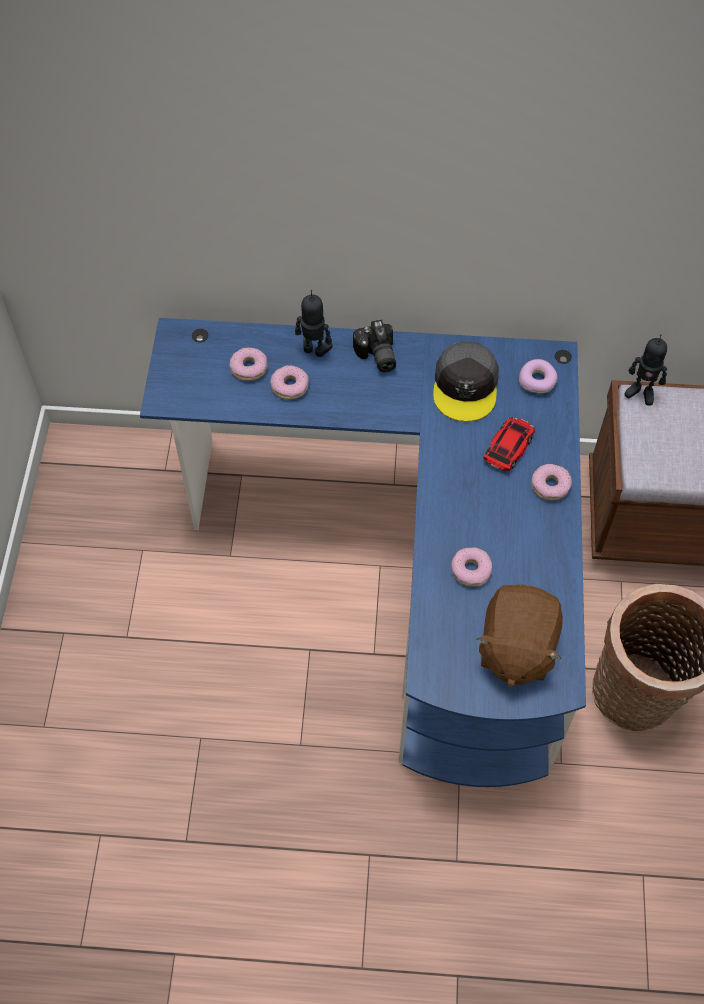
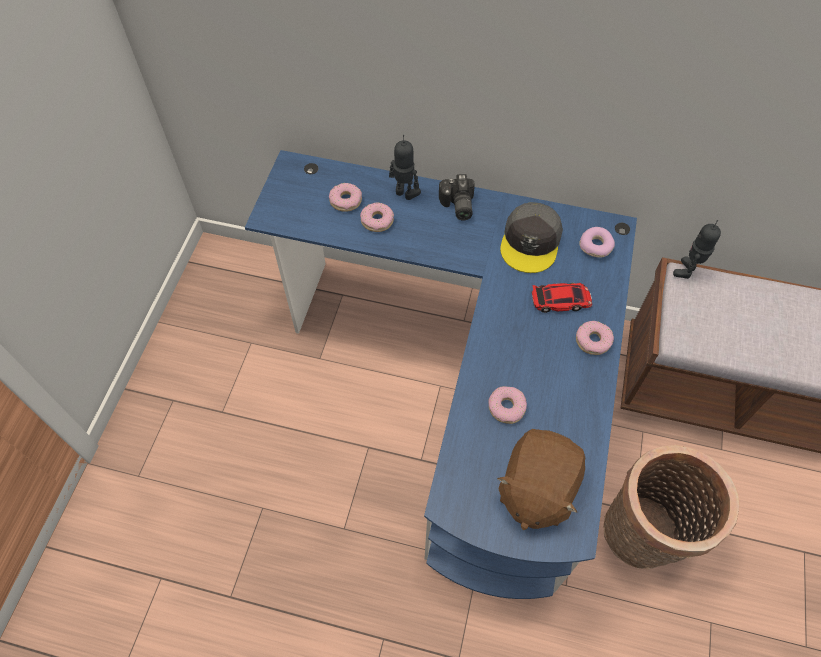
camera: 10 degrees right, 0 degrees up
(509, 446) = (560, 300): toy car -> toy car turned 45 degrees clockwise
(641, 392) = (687, 271): toy robot -> toy robot turned 90 degrees clockwise

